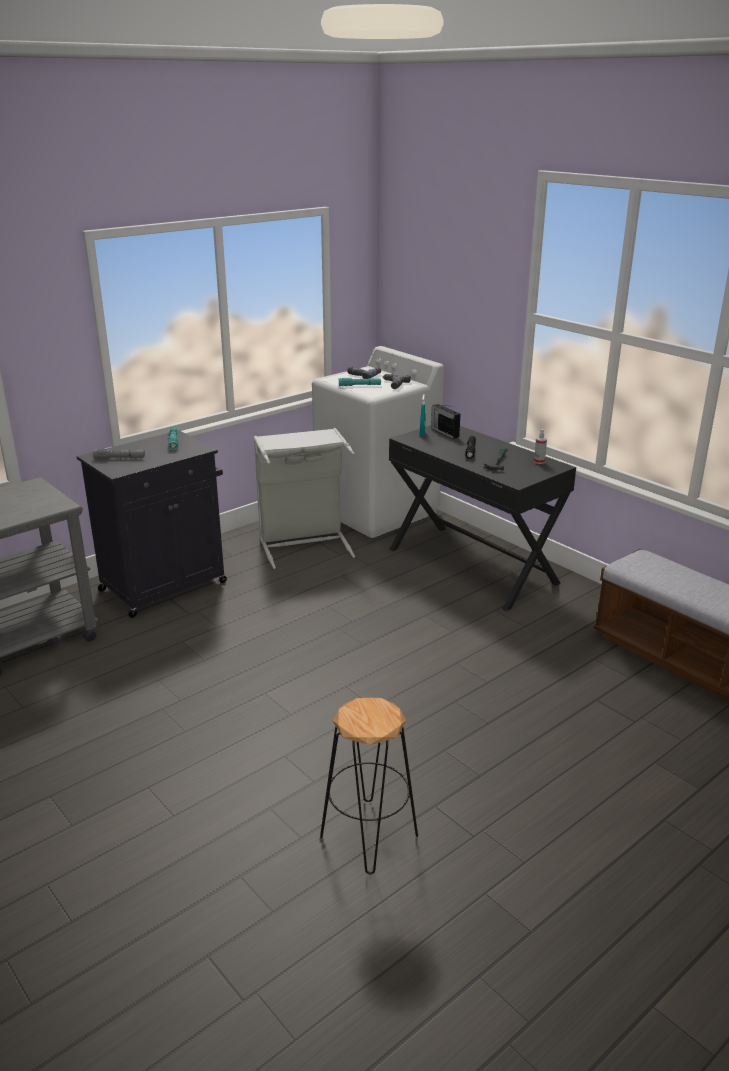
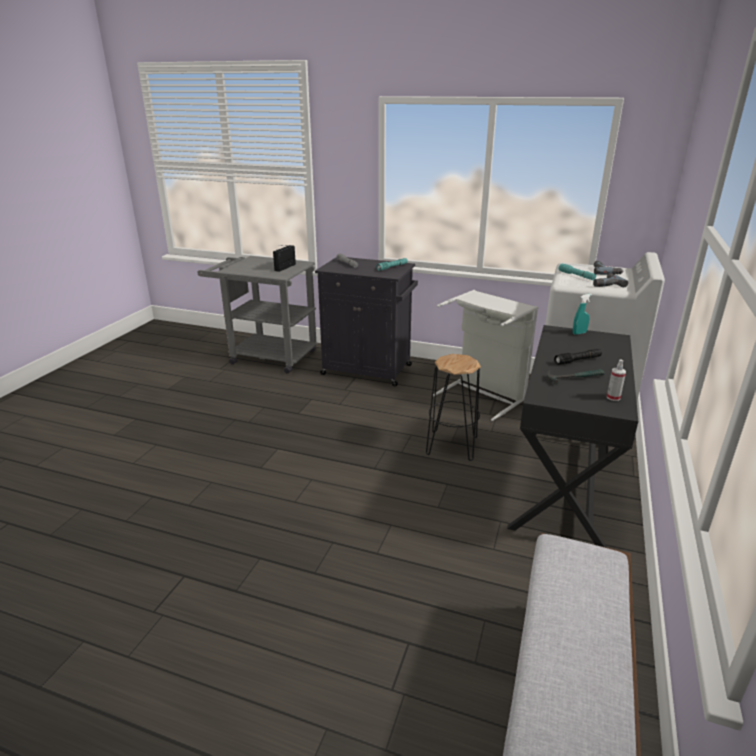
camera: 60 degrees right, 0 degrees up
(368, 835) = (137, 551): black stool -> black stool (451, 445)
(444, 432) = (600, 340): radio -> radio (285, 267)

